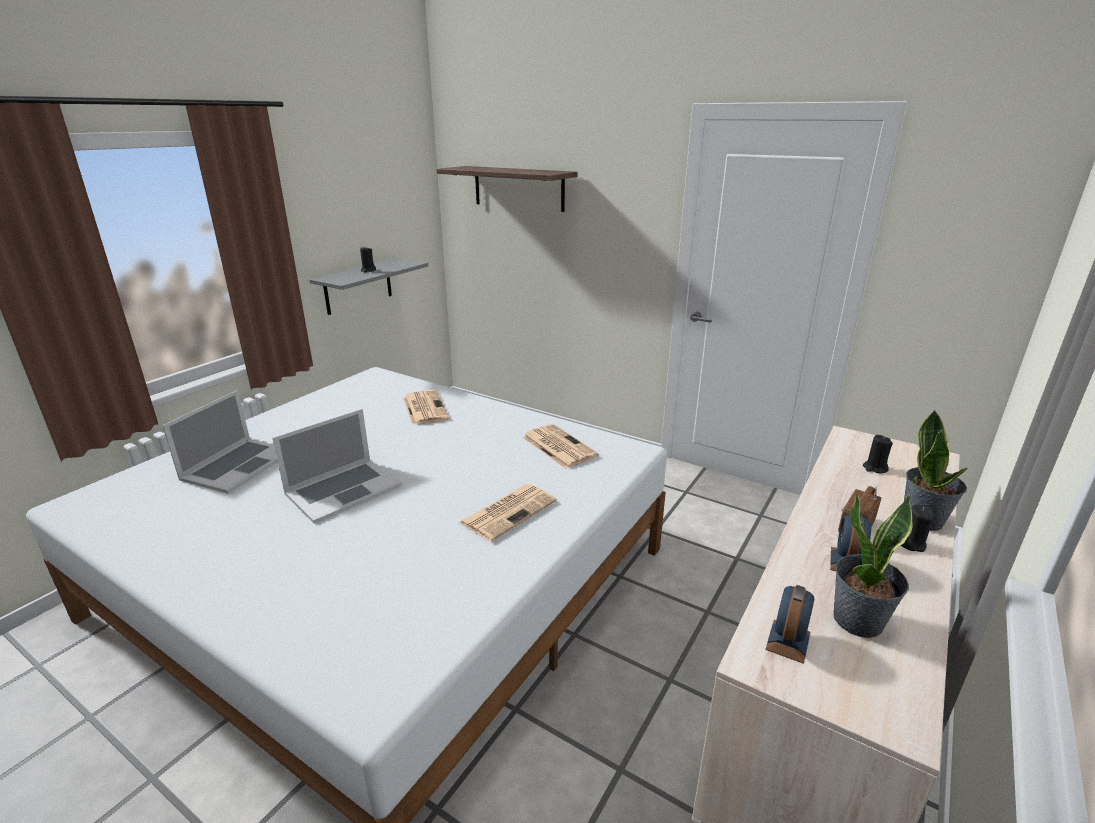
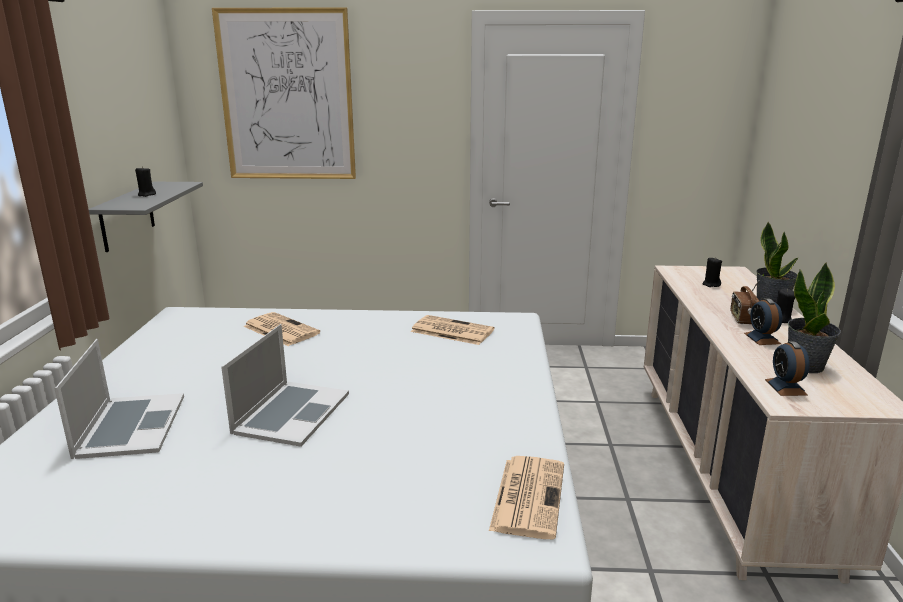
camera: 30 degrees left, 5 degrees down
(509, 511) = (473, 385): newspaper -> newspaper (528, 495)
(518, 188) = (287, 96): shelf -> picture

